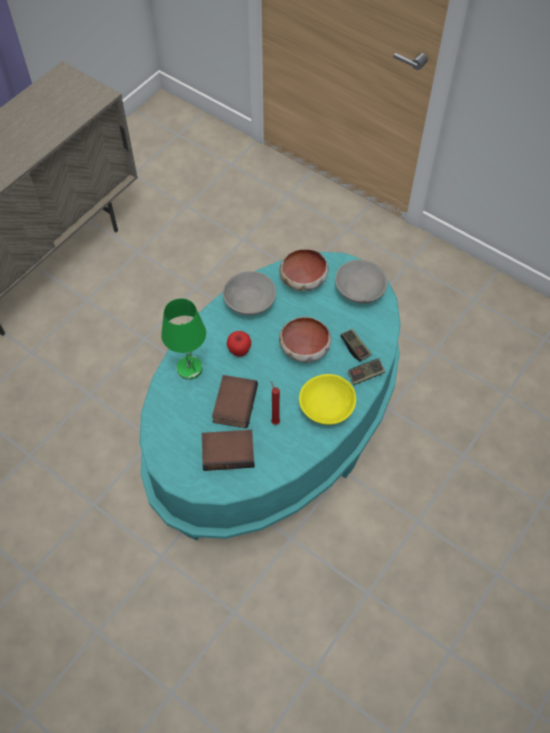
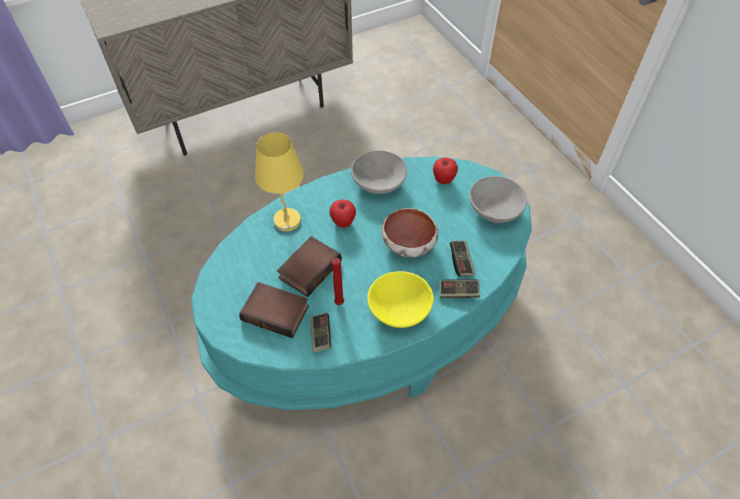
camera: 25 degrees right, 5 degrees down
(190, 369) = (287, 221): green table lamp -> yellow table lamp
(276, 455) = (321, 335): none -> game controller
(304, 279) = (443, 180): bowl -> apple

